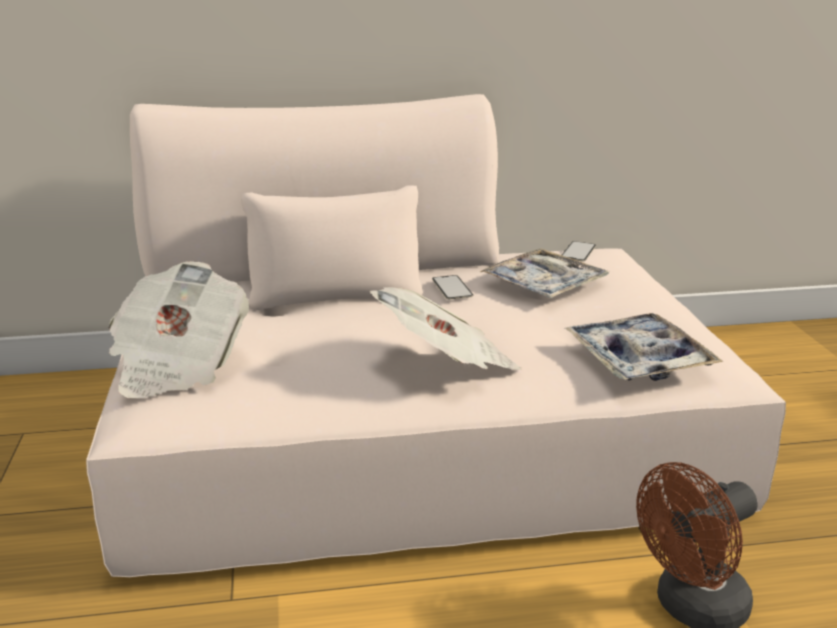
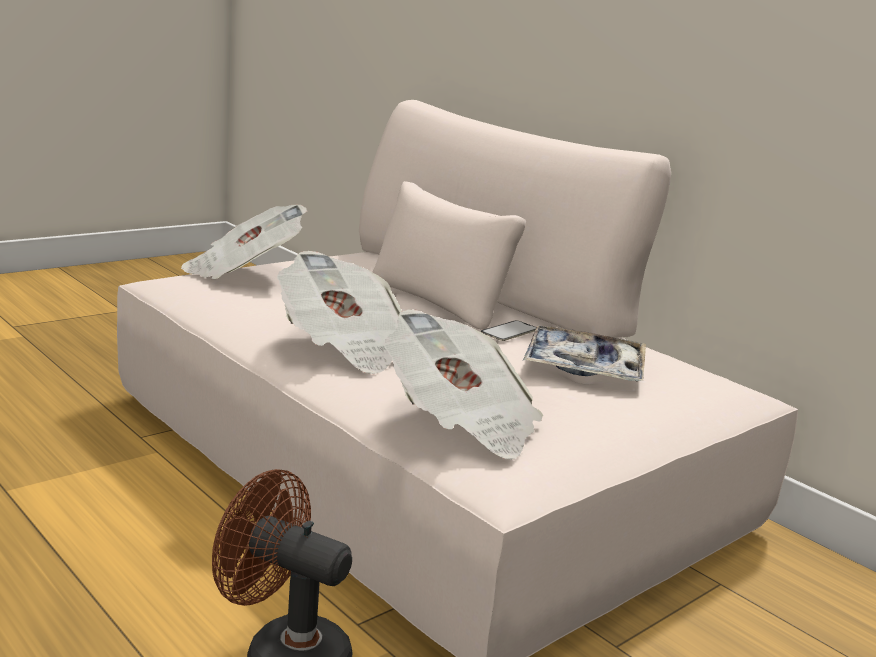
camera: 55 degrees right, 5 degrees down
(578, 252) = (701, 373): phone -> none
(638, 359) = (461, 423): tray -> newspaper

